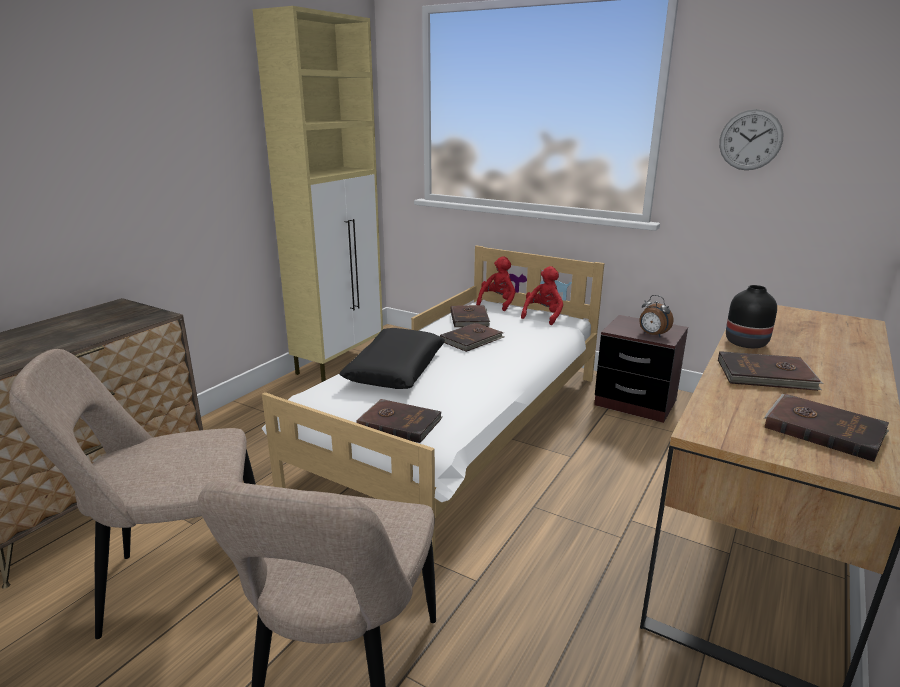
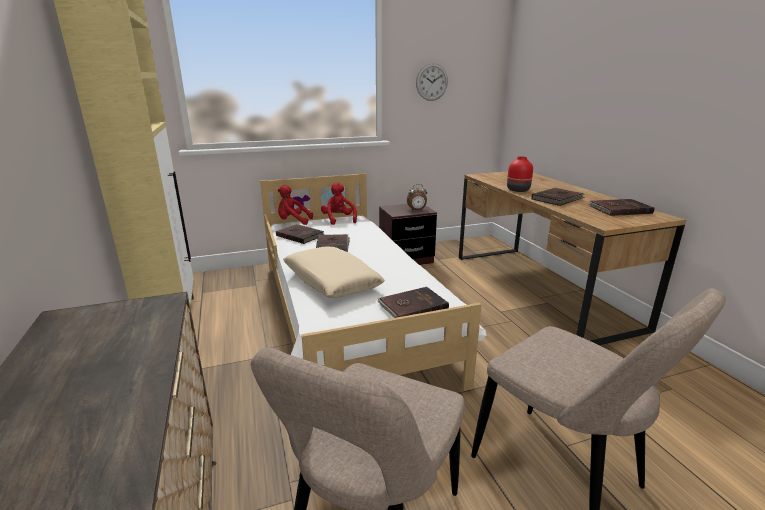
camera: 50 degrees left, 0 degrees up
(395, 369) = (331, 281): black pillow -> beige pillow
(497, 303) = (293, 222): red plush toy -> red plush toy turned 60 degrees counterclockwise
(746, 342) = (518, 190): black vase -> red vase

